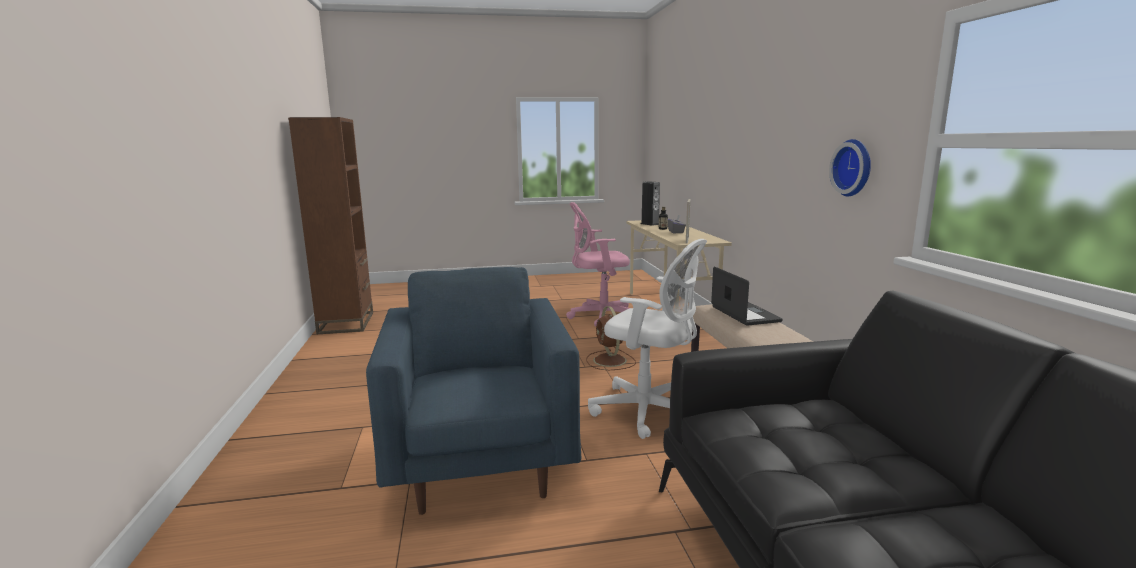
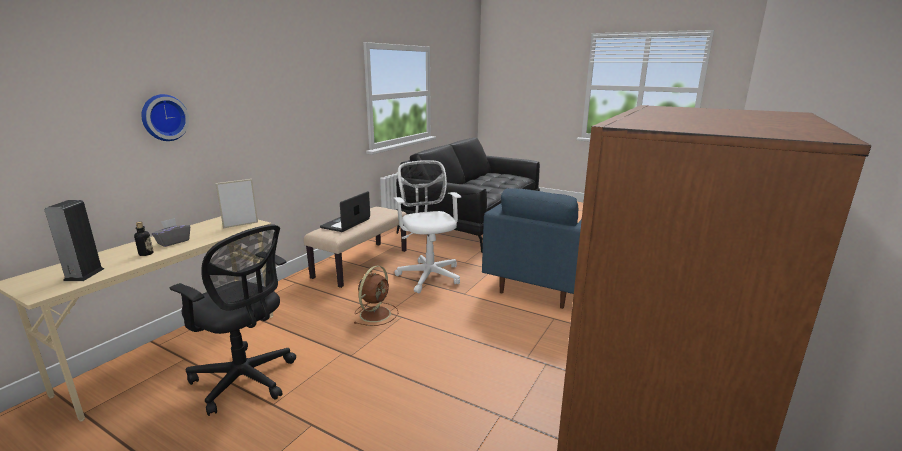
camera: 140 degrees left, 5 degrees up
(600, 316) = (246, 381): pink office chair -> black office chair
(854, 168) = (336, 115): wall clock -> wall clock (163, 117)

